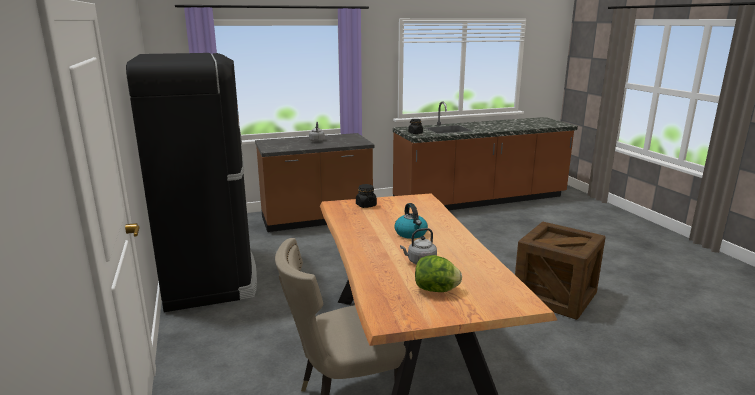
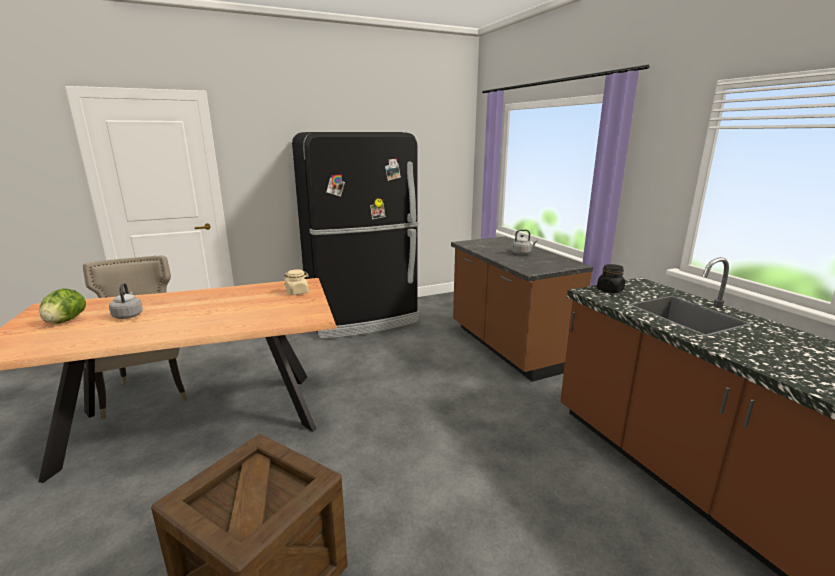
camera: 85 degrees right, 0 degrees up
(366, 205) = (297, 292): black jar -> beige jar
(411, 233) = (200, 311): kettle -> none

